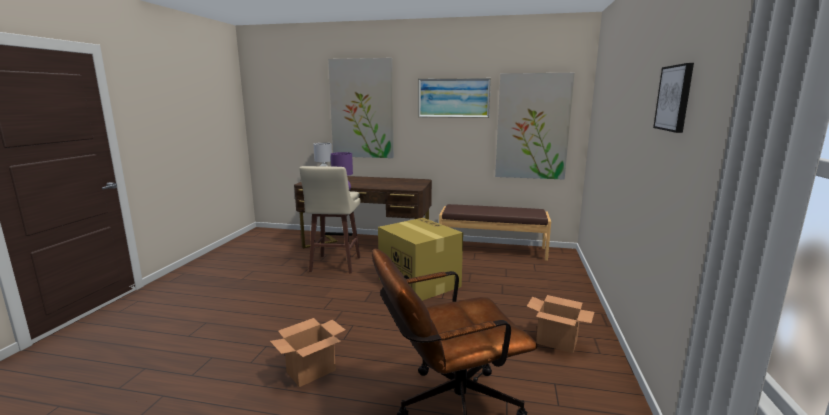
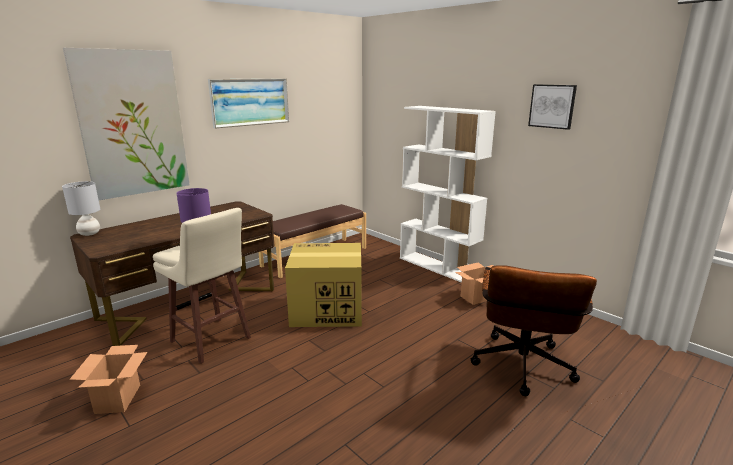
camera: 55 degrees left, 5 degrees up
(311, 371) = (422, 423): cardboard box -> cardboard box (118, 398)
(532, 127) = (324, 127): picture -> none
(582, 302) = (438, 267): none -> white bookcase

